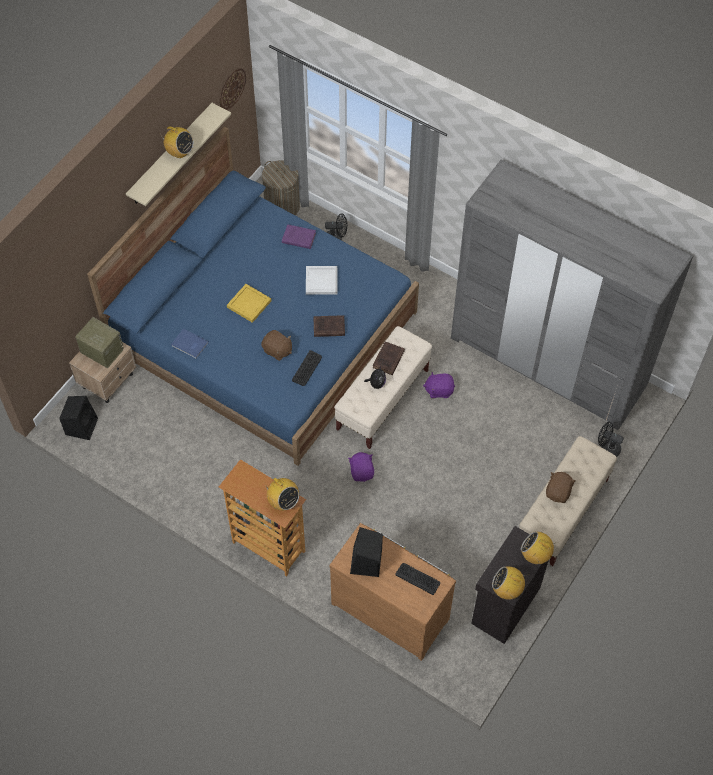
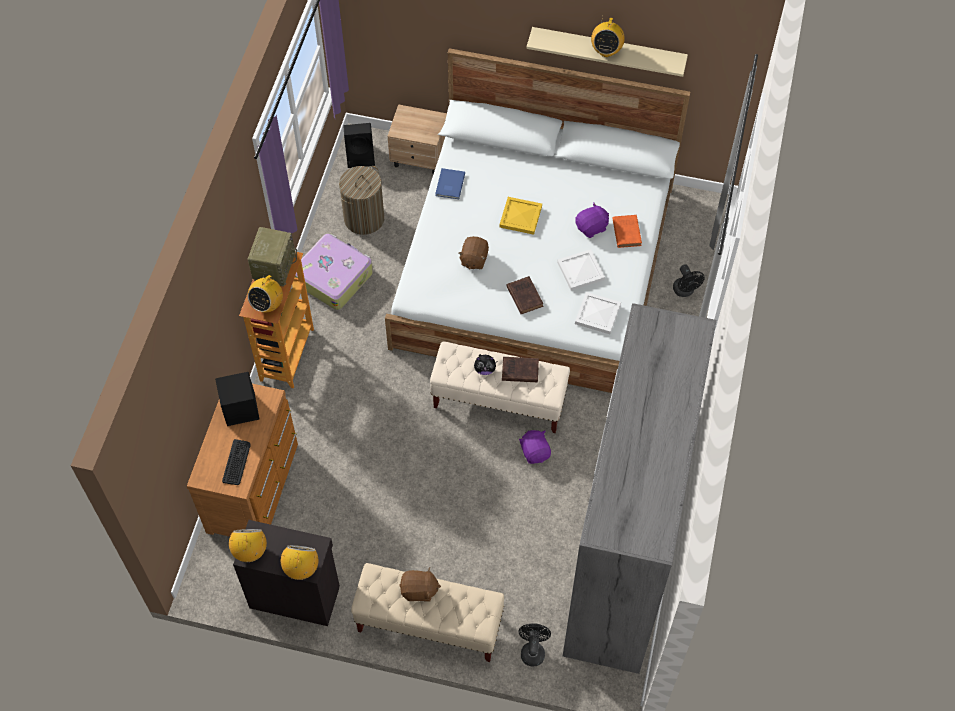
camera: 70 degrees right, 0 degrees up
(101, 351) = (421, 124): radio -> radio (274, 267)
(203, 486) = (333, 277): none -> suitcase
(232, 88) = (724, 68): wall clock -> none
(264, 331) = (535, 265): blue bed -> white bed
(282, 206) = (701, 228): laundry basket -> laundry basket (364, 218)
(298, 238) = (626, 232): purple book -> orange book
(307, 368) = (463, 293): keyboard -> none
(362, 471) = (404, 409): purple plush toy -> purple plush toy (592, 227)
(367, 284) = (597, 313): none -> white tray

